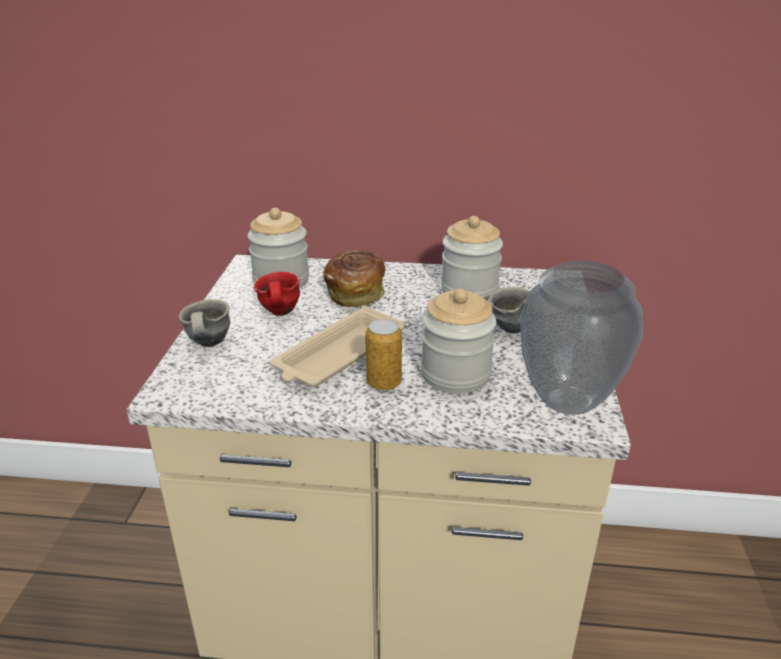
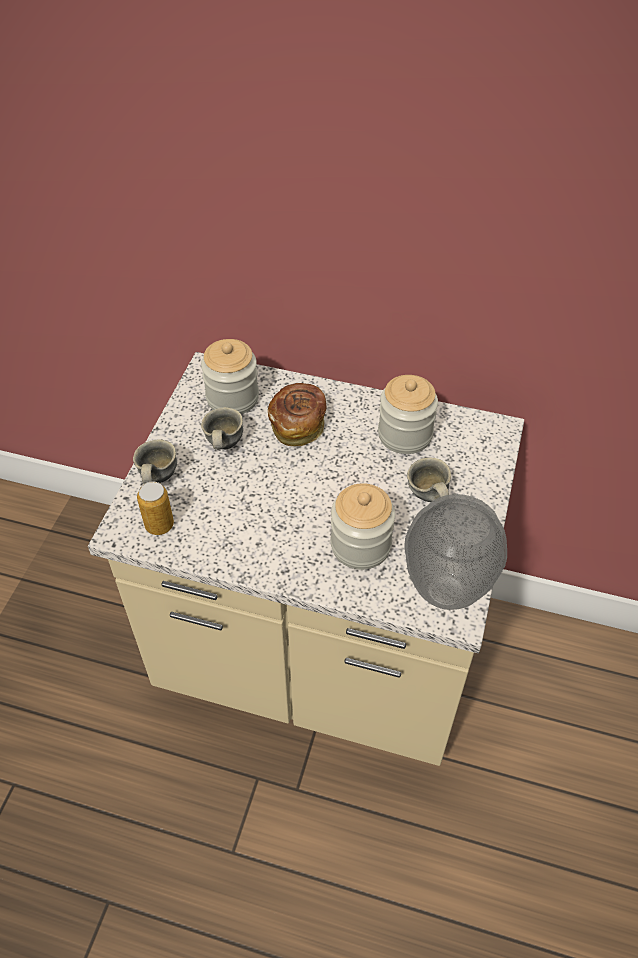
camera: 10 degrees right, 20 degrees up
(277, 314) = (222, 446): red mug -> grey mug
(338, 355) = (266, 508): beige tray -> none
(383, 383) = (297, 547): can -> can (159, 525)

